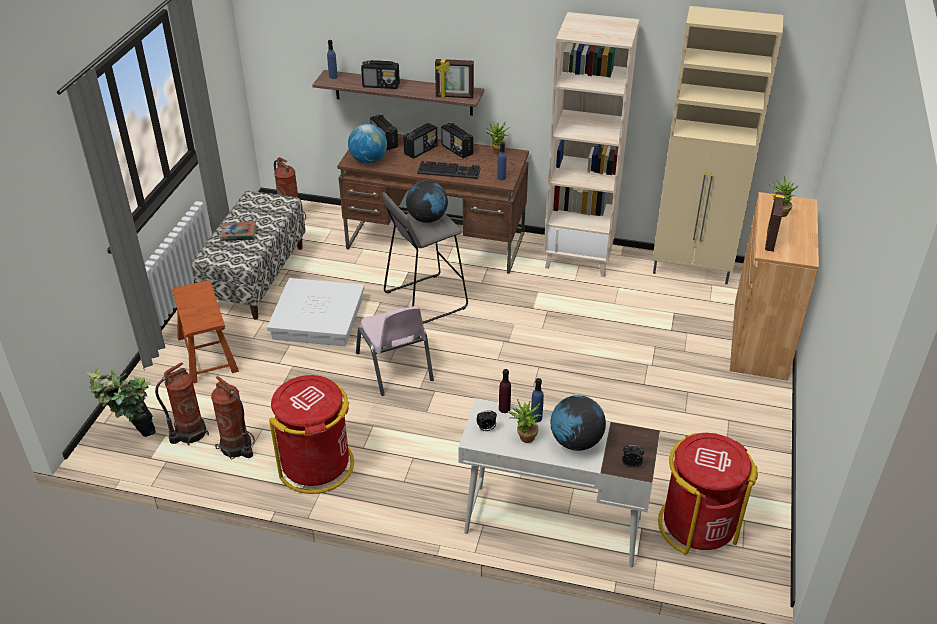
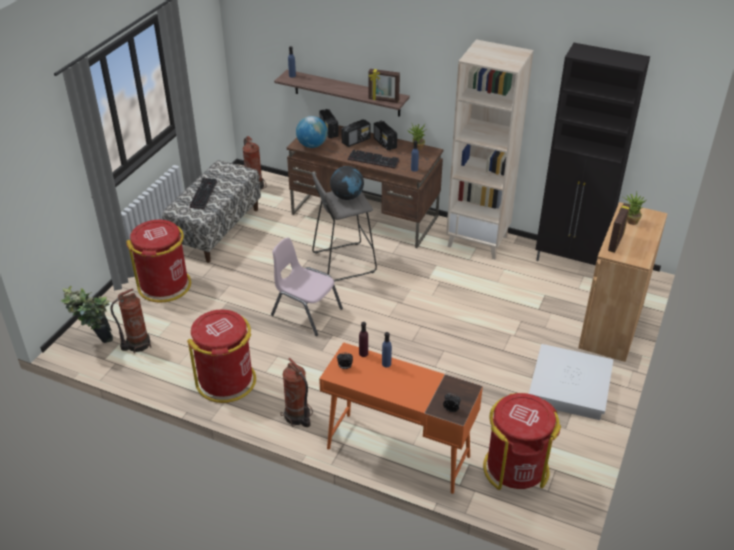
camera: 10 degrees right, 0 degrees up
(207, 354) = (165, 285): brown stool -> red trash can
(237, 448) = (170, 360): fire extinguisher -> fire extinguisher (297, 417)
(238, 233) = (203, 193): book -> keyboard
(318, 319) = (256, 267): white storage box -> white storage box (569, 387)
(381, 85) = (328, 86): radio -> none
(395, 367) = (306, 312): pink chair -> pink chair turned 135 degrees clockwise
(524, 438) = (372, 378): potted plant -> none
(552, 525) = (397, 452): white desk -> orange desk
(575, 441) = (412, 386): globe -> none
(692, 270) = (570, 261): beige cabinet -> black cabinet

